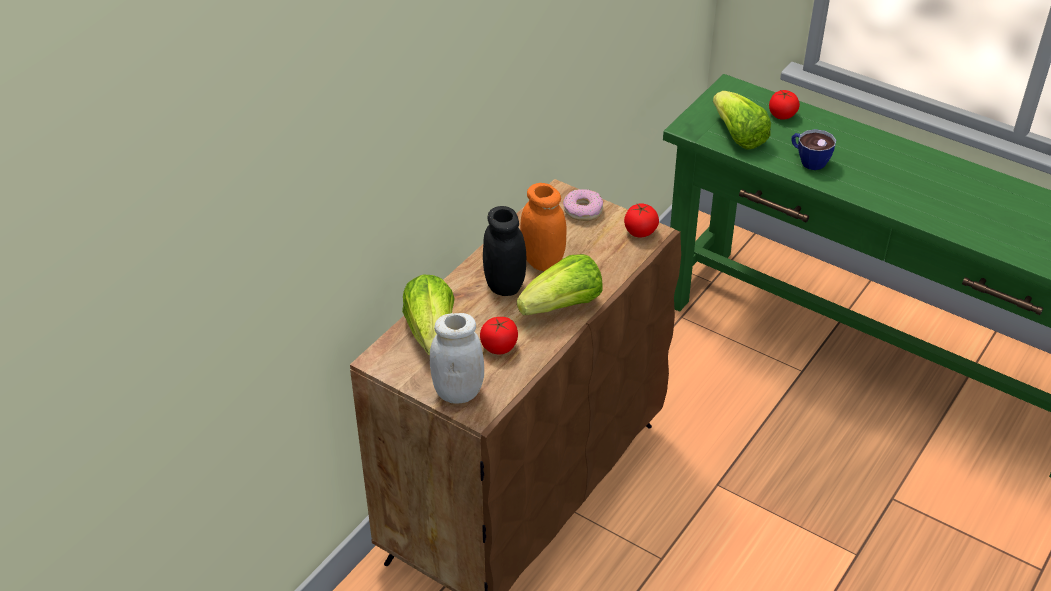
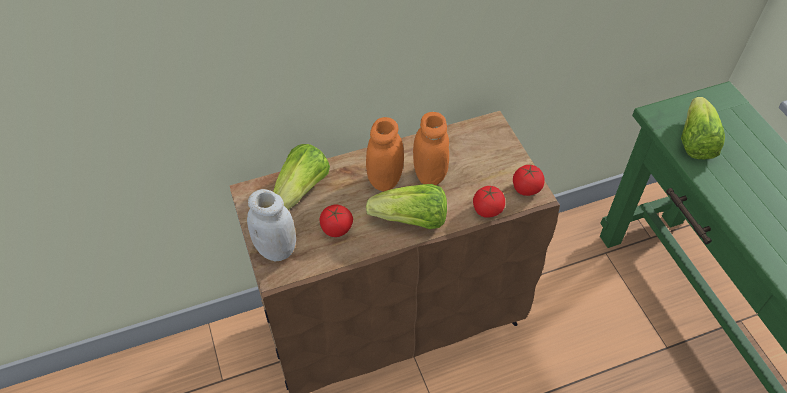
camera: 35 degrees right, 10 degrees up
(504, 285) = (385, 180): black jar -> orange jar
(583, 210) = (498, 147): donut -> none
(782, 115) = (750, 141): tomato -> tomato (487, 210)
(808, 160) = (740, 193): cup -> none

